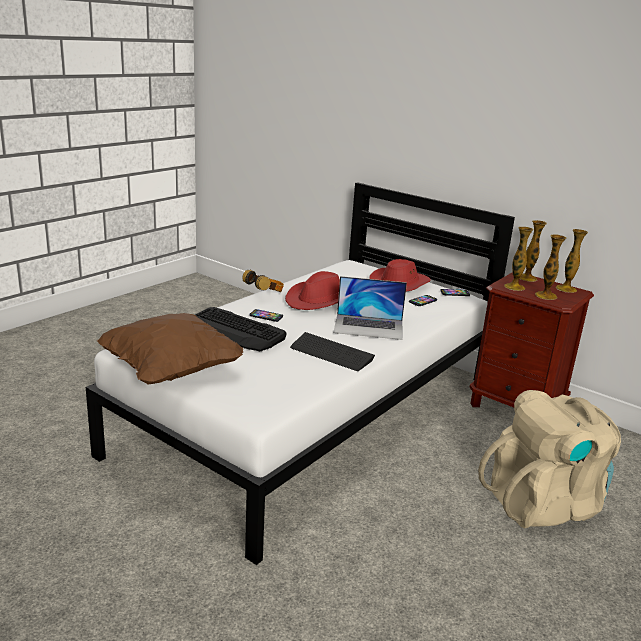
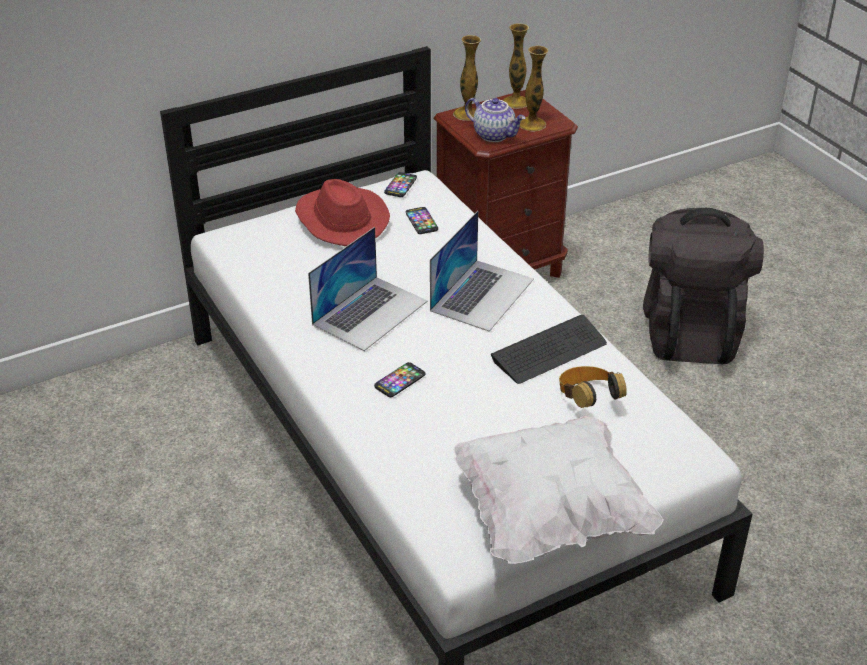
camera: 65 degrees left, 15 degrees up
(171, 371) = (550, 515): brown pillow -> white pillow
(235, 331) = (442, 424): keyboard -> none
(265, 294) = (307, 361): headphones -> headphones (587, 400)
(319, 300) = (370, 312): red hat -> laptop
(514, 287) = (495, 135): vase -> teapot
(544, 503) = (690, 331): beige backpack -> black backpack

